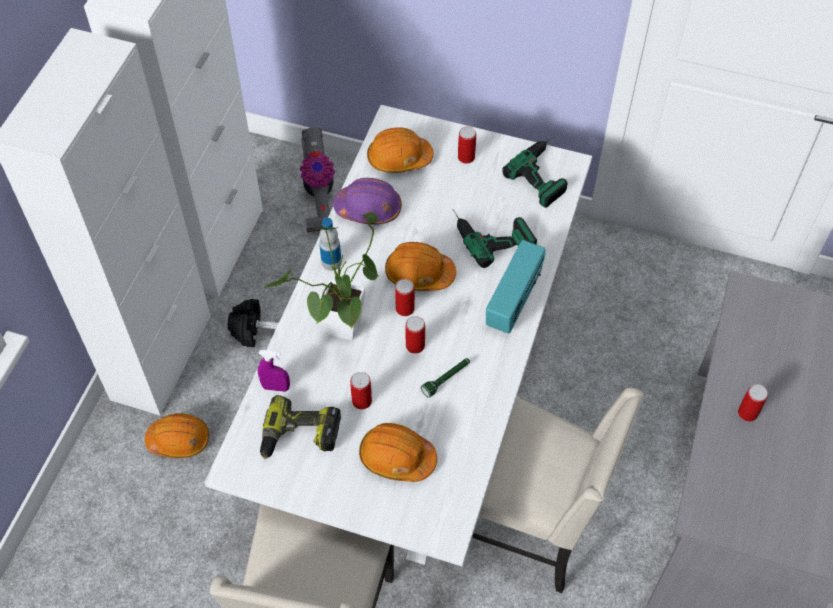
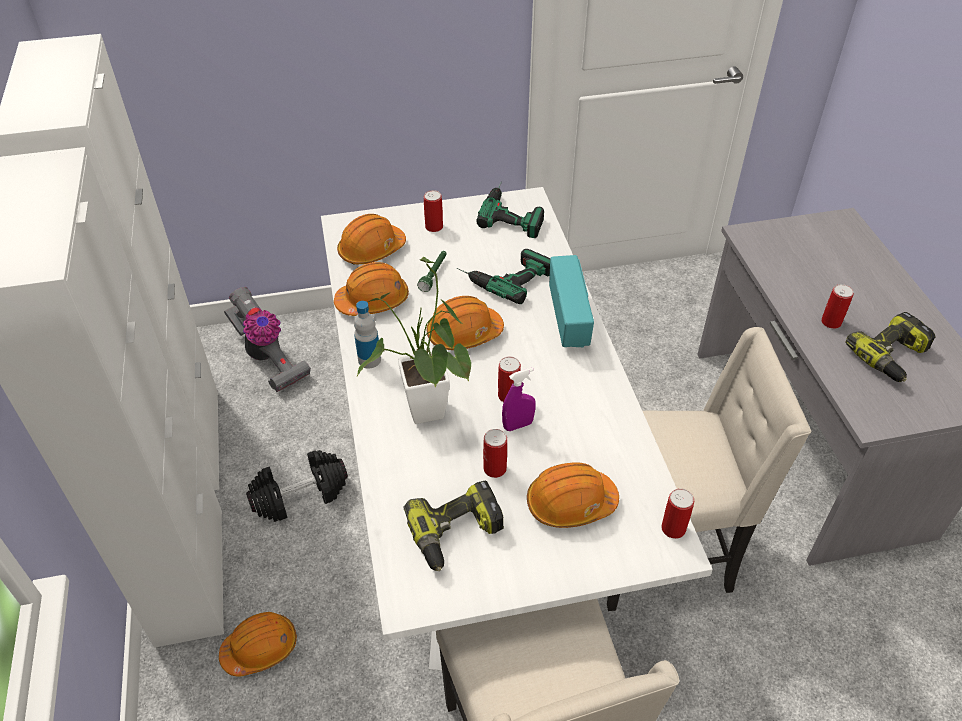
camera: 30 degrees left, 10 degrees down
(276, 387) = (395, 498): purple spray bottle -> purple spray bottle (518, 425)
(369, 209) = (373, 301): purple hard hat -> orange hard hat
(405, 308) = (473, 368): can -> can (673, 528)
(446, 379) = (561, 411): green flashlight -> green flashlight (434, 274)
(774, 472) = (892, 357): none -> power drill

